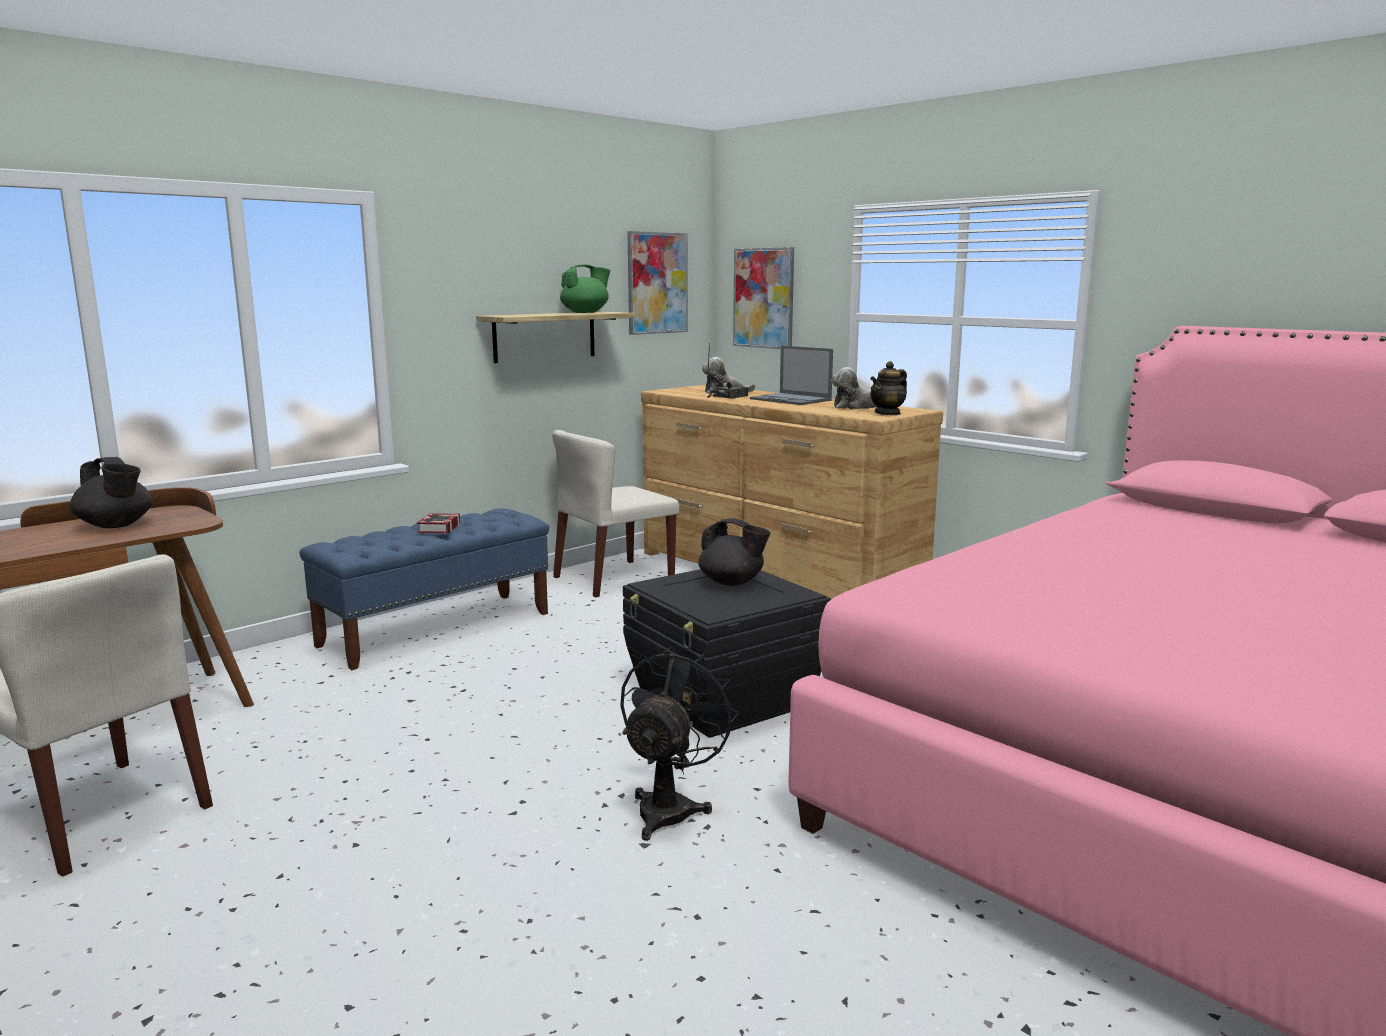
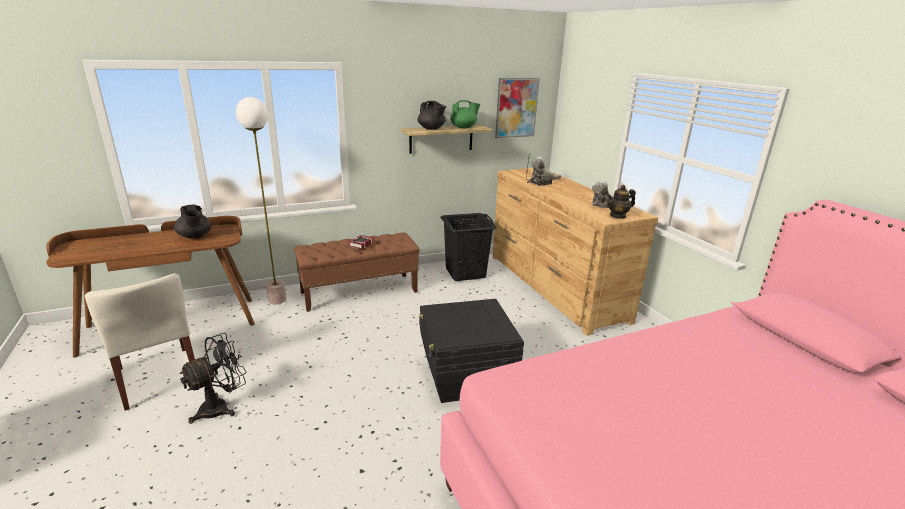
camera: 20 degrees right, 10 degrees up
(272, 664) = (277, 300): none -> floor lamp
(437, 629) = (359, 292): blue bench -> brown bench
(613, 578) = (465, 273): beige chair -> black laundry basket
(670, 807) = (390, 448): black fan -> black fan (221, 407)
(732, 582) = (477, 316): black teapot -> black teapot (431, 129)
(764, 298) = (579, 121): picture -> none
(791, 400) = (573, 191): laptop -> none

